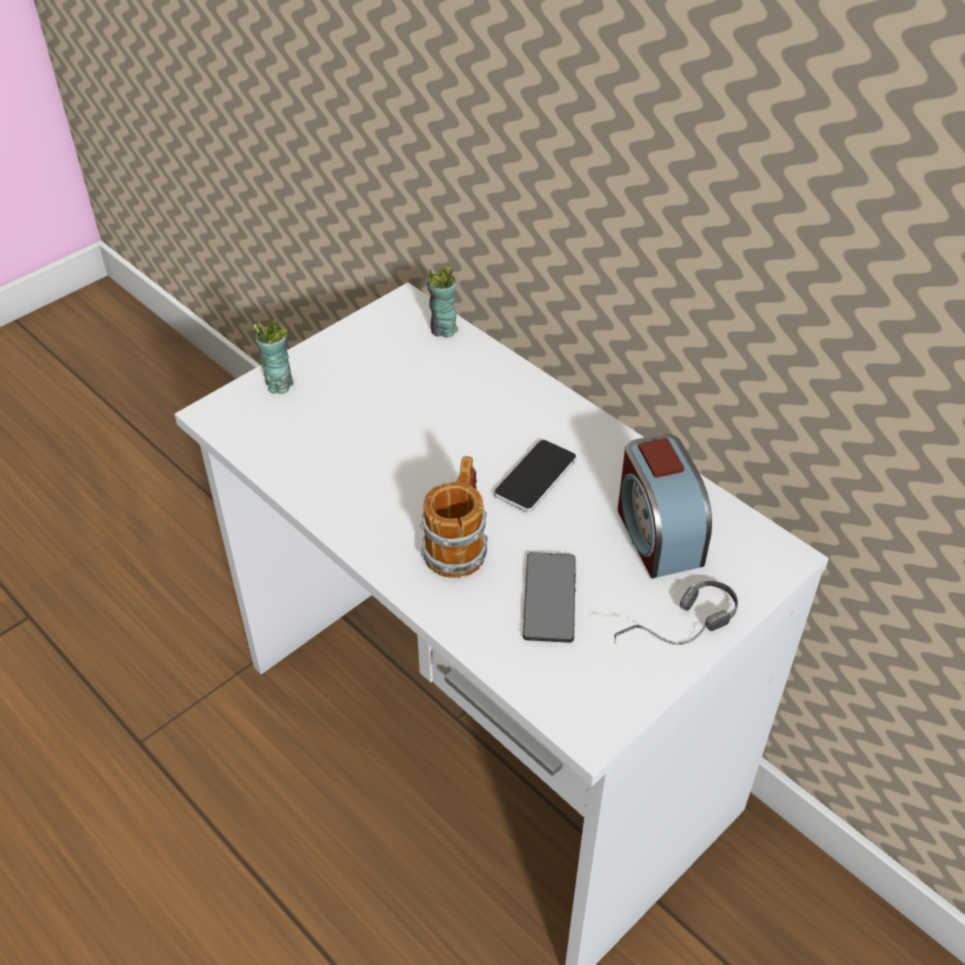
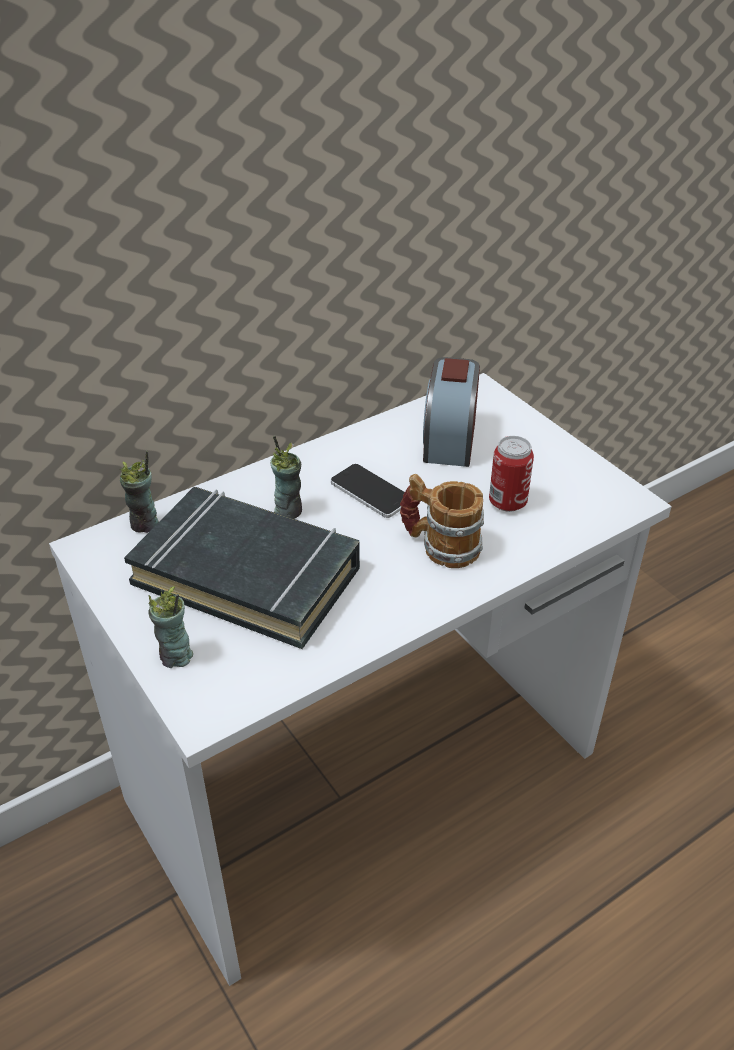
camera: 80 degrees left, 5 degrees down
(387, 408) = (247, 575): none -> black book
(487, 419) = (289, 510): none -> cup
(549, 598) = (507, 502): phone -> can
(657, 534) = (449, 439): alarm clock -> alarm clock turned 105 degrees clockwise
(677, 633) = (547, 447): headphones -> none

